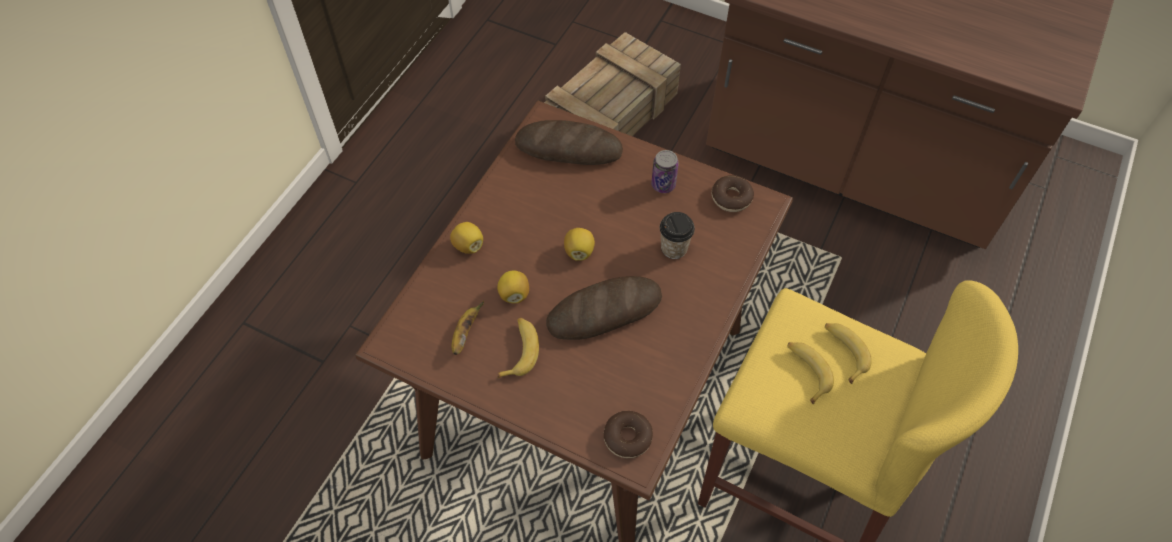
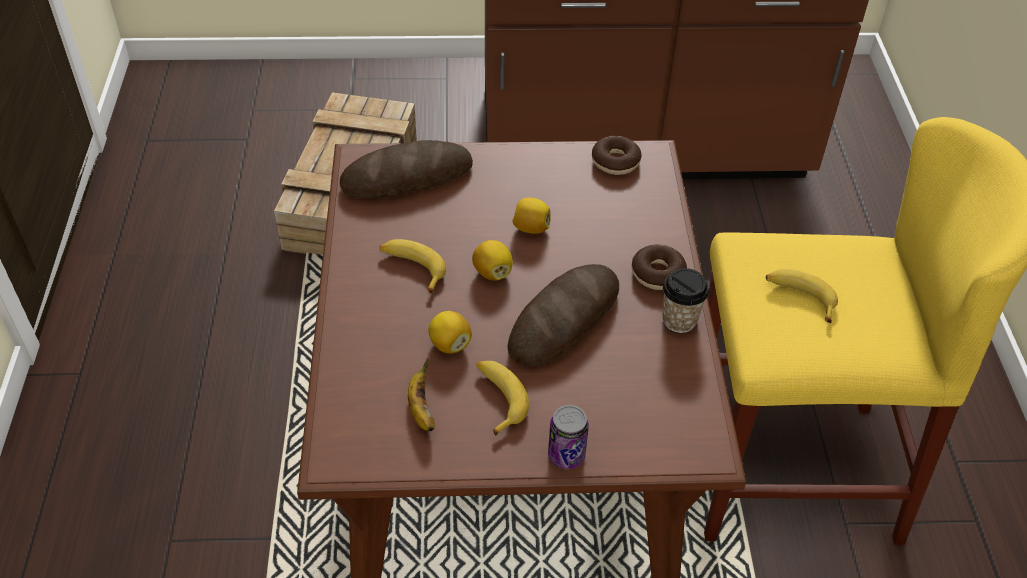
camera: 30 degrees left, 10 degrees down
(468, 245) = (359, 316): lemon -> lemon (530, 228)
(627, 437) = (681, 432): donut -> donut (657, 273)
(663, 185) = (536, 175): can -> can (566, 455)
(674, 248) = (592, 230): cup -> cup (679, 320)
(844, 352) = (820, 264): banana -> banana (412, 268)

